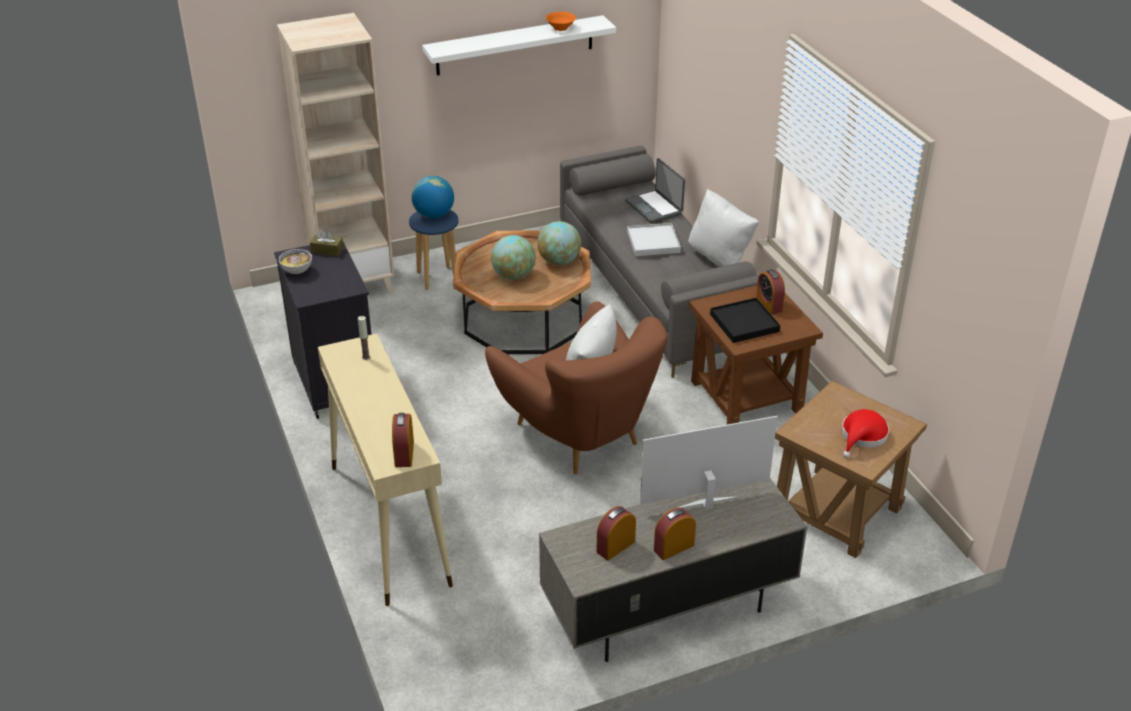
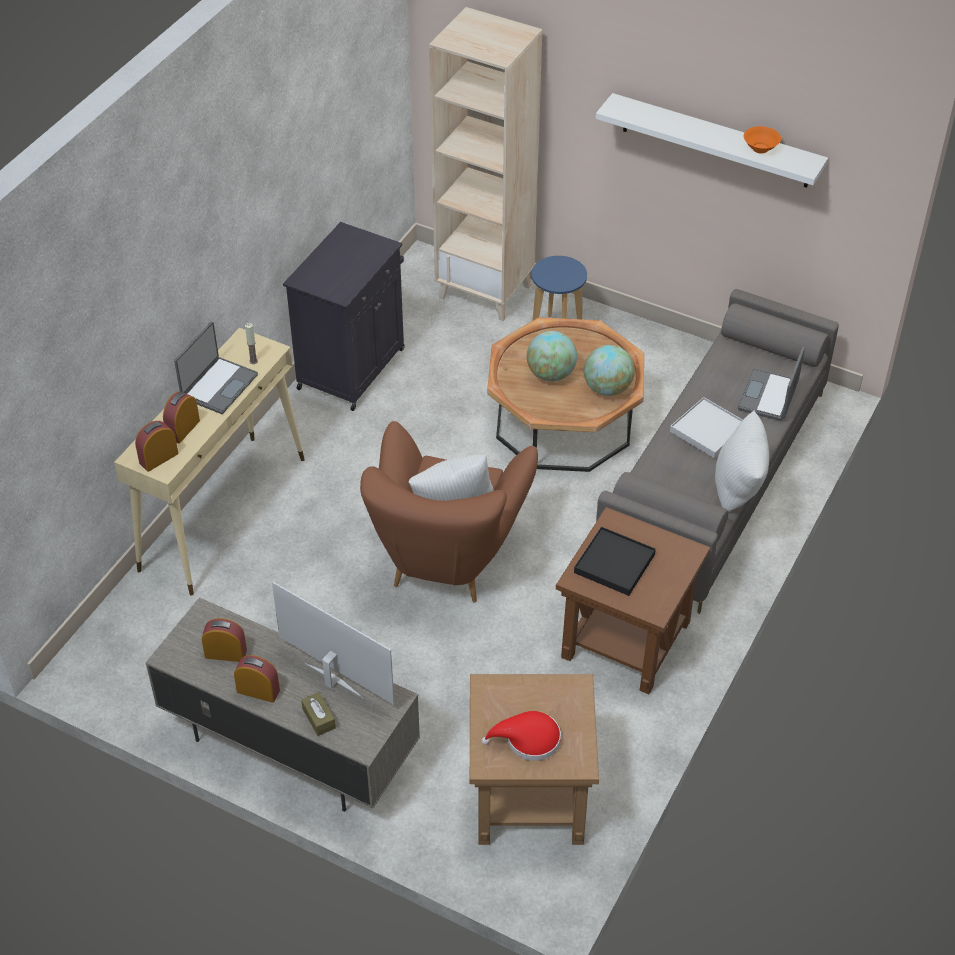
camera: 50 degrees right, 10 degrees up
(297, 271) = (329, 251): bowl -> none
(327, 250) = (375, 247): brown tissue box -> brown tissue box (319, 718)
(367, 386) = (218, 386): none -> laptop
(434, 215) = (565, 269): globe -> none
(769, 304) = (665, 565): alarm clock -> alarm clock (183, 429)

